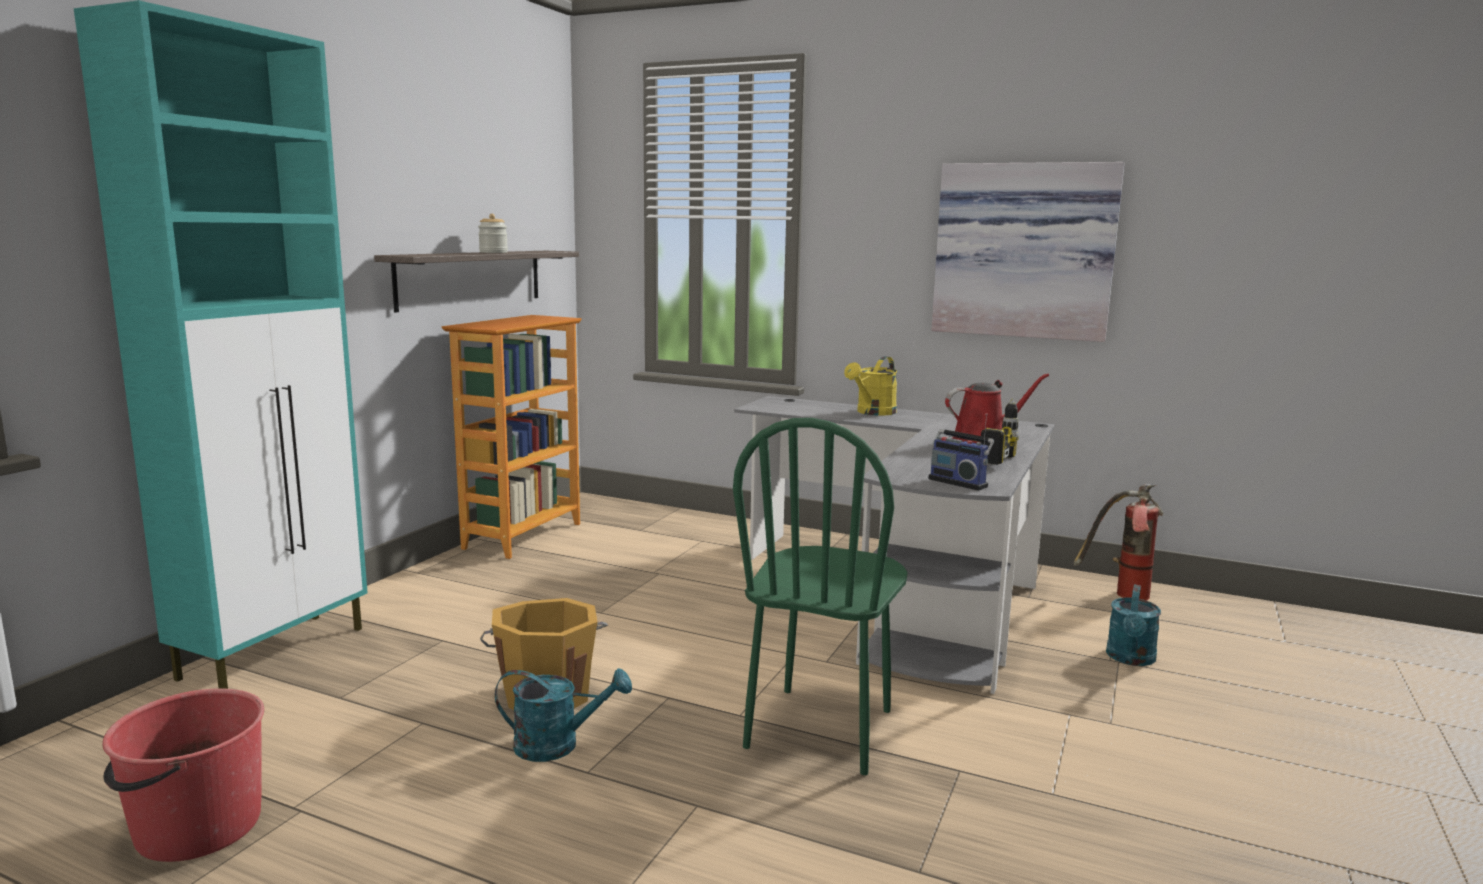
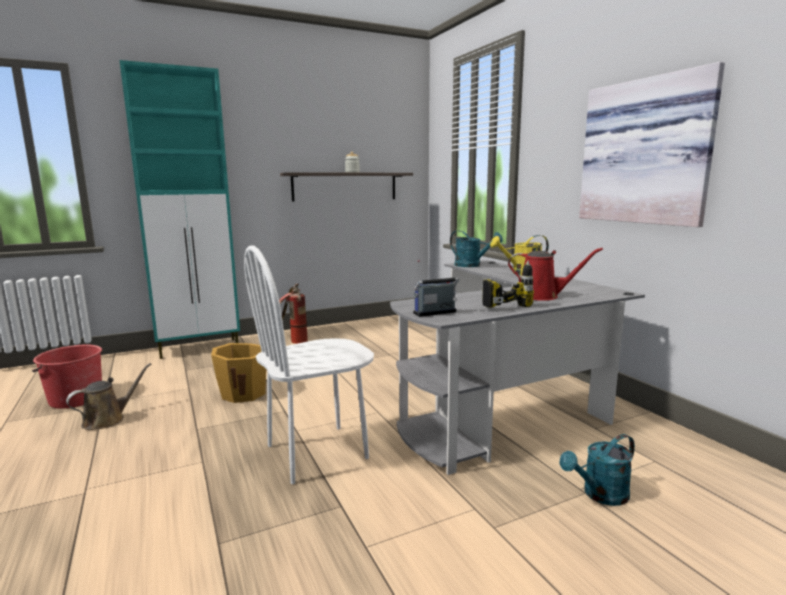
camera: 40 degrees right, 0 degrees up
(378, 826) = (108, 419): none -> brown watering can
(522, 536) = (363, 324): bookcase -> none
(558, 745) = (209, 414): turquoise watering can -> turquoise watering can (472, 265)
(820, 729) = (317, 452): green chair -> white chair
(959, 482) = (436, 313): radio -> radio turned 75 degrees clockwise
(1121, 595) = (683, 451): fire extinguisher -> fire extinguisher (294, 340)

